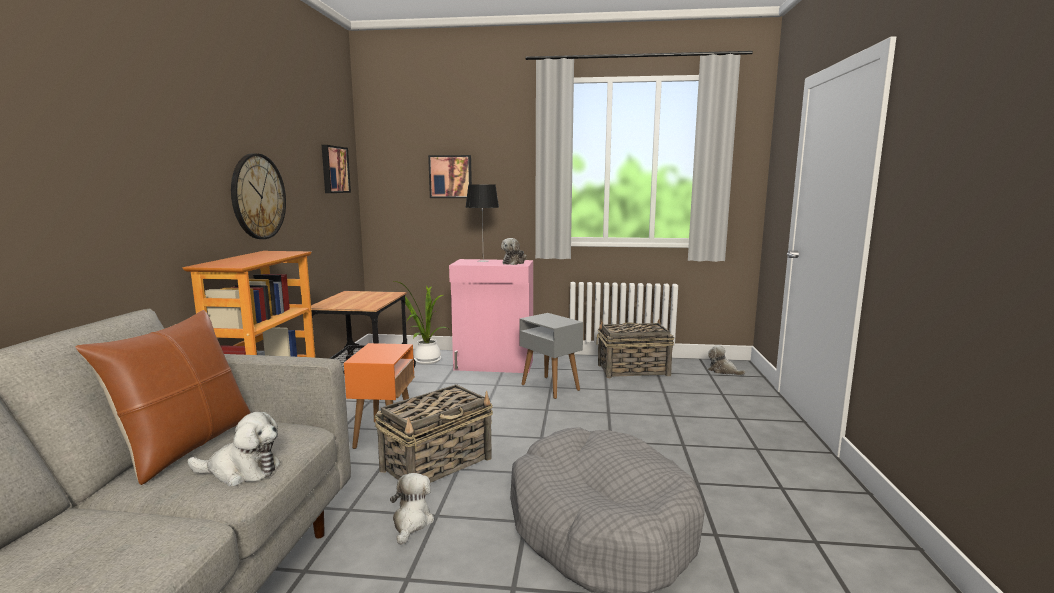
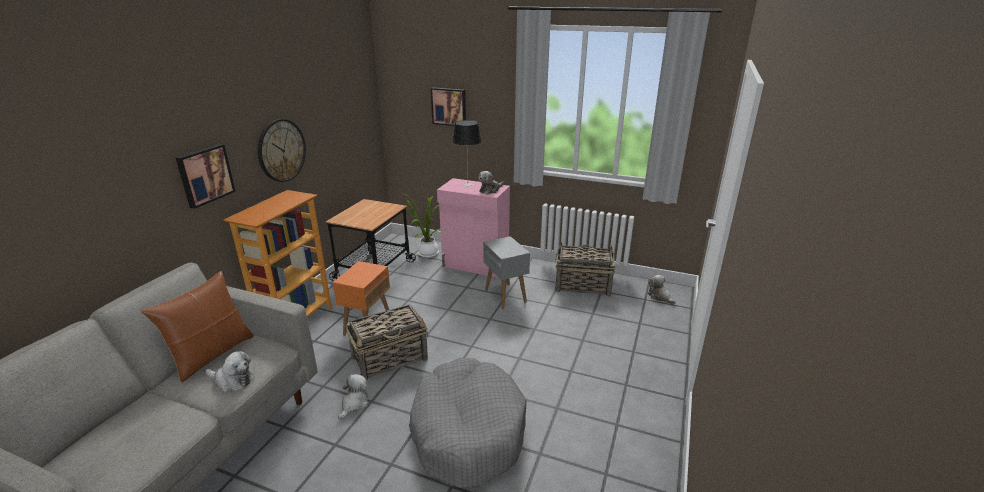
camera: 15 degrees right, 15 degrees up
(334, 169) = (353, 104): picture -> picture (204, 175)

